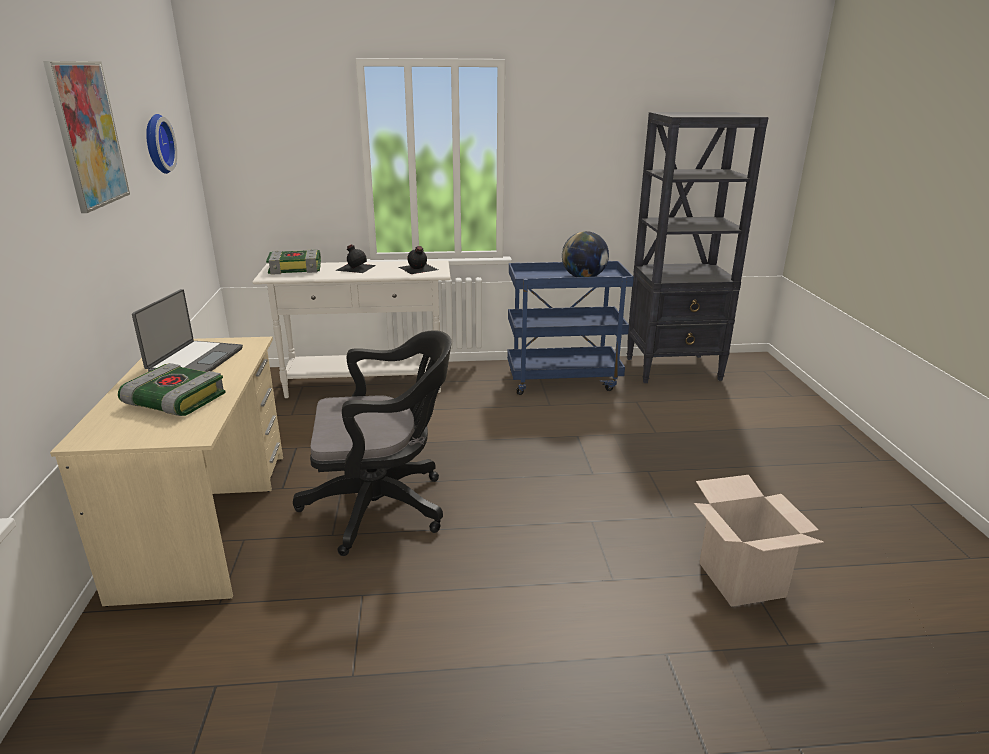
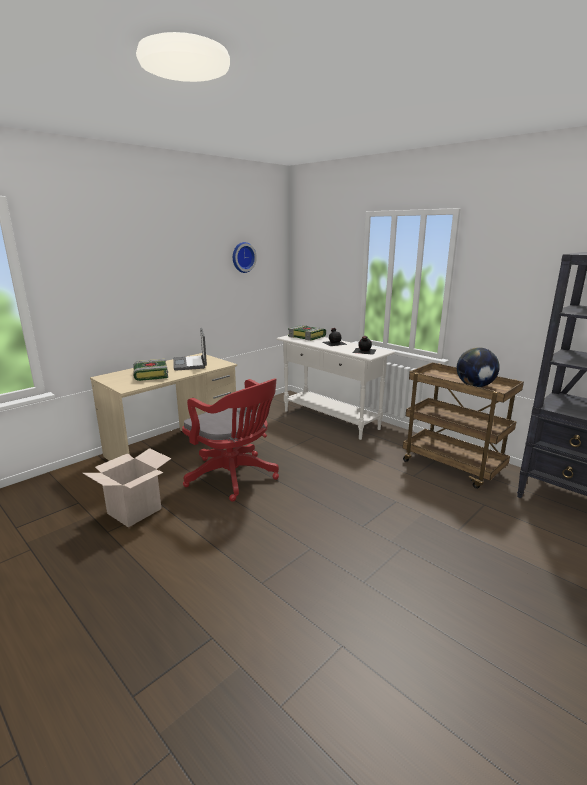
camera: 50 degrees right, 5 degrees down
(88, 135) = (178, 247): picture -> none
(194, 360) = (190, 364): laptop -> laptop turned 105 degrees clockwise
(383, 506) = (235, 477): black office chair -> red office chair
(563, 380) = (453, 466): blue cart -> brown cart
(741, 579) = (331, 648): cardboard box -> cardboard box (134, 511)

